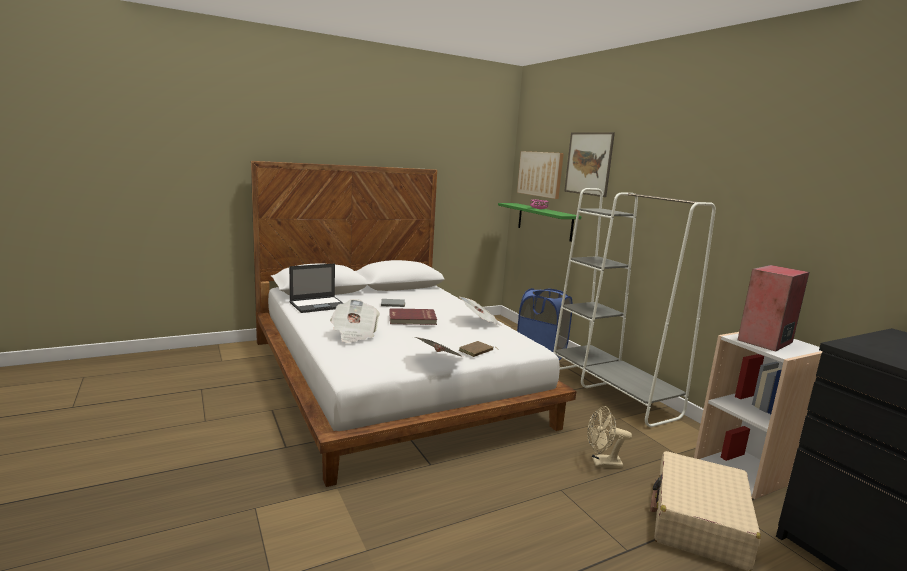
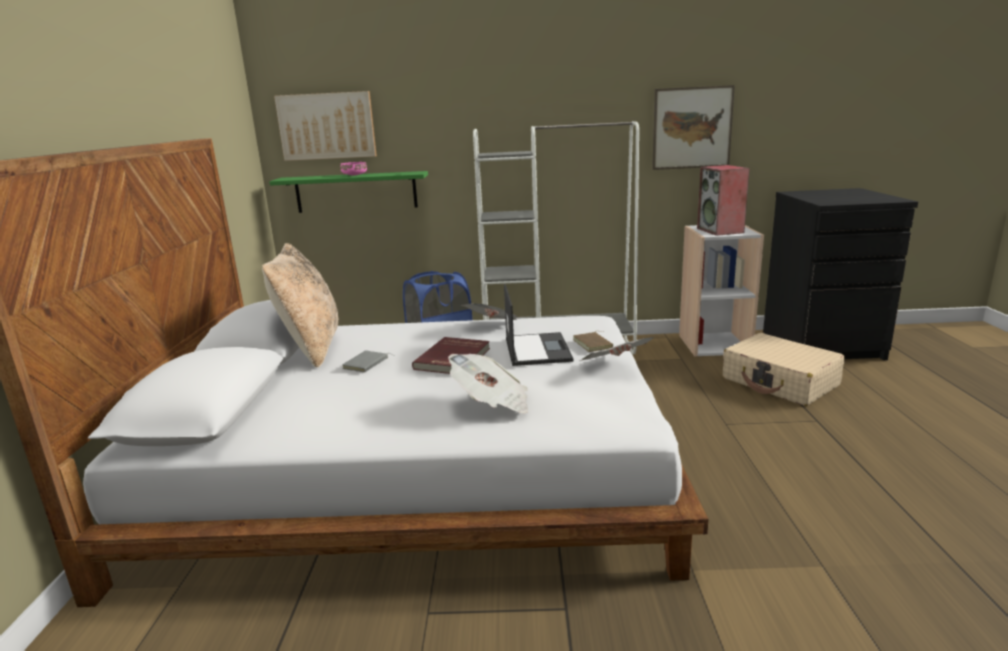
camera: 60 degrees left, 5 degrees up
(318, 305) = (297, 420): laptop -> laptop (537, 349)
(403, 292) = (312, 350): none -> beige pillow
(588, 163) = (423, 101): picture -> picture (692, 128)
(602, 463) = (686, 392): beige fan -> none

